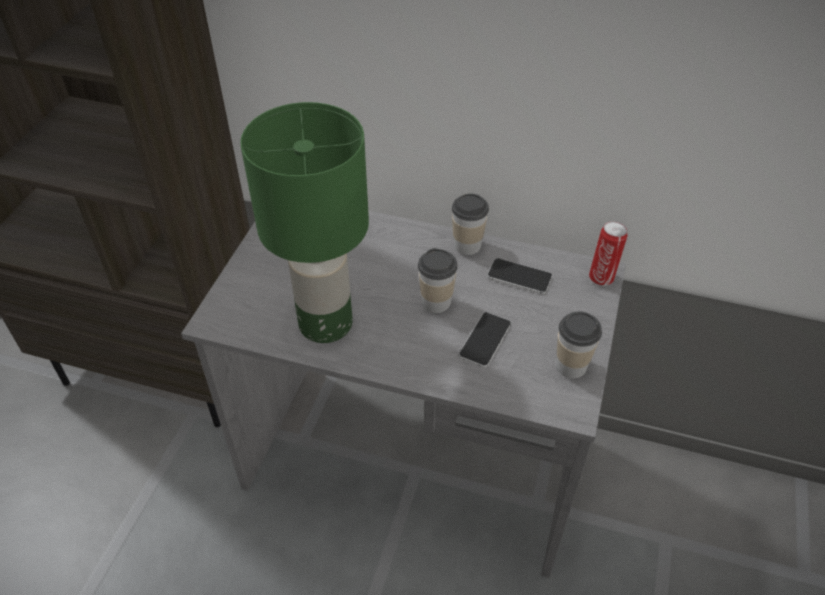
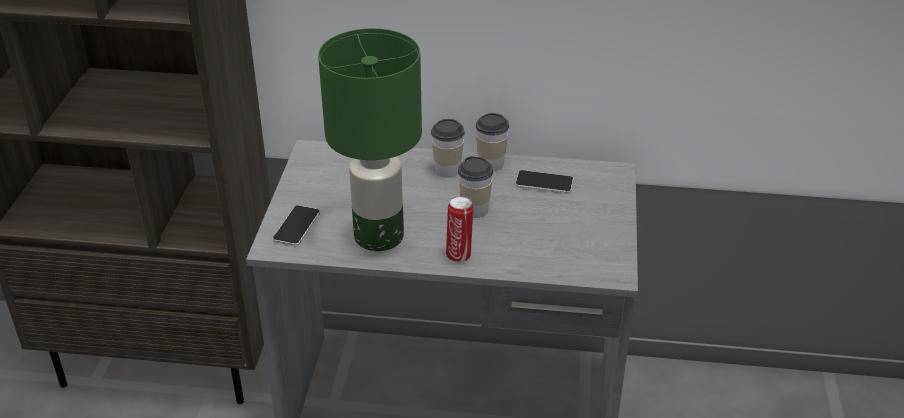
camera: 10 degrees left, 10 degrees down
(485, 340) = (526, 233): phone -> phone (296, 226)
(571, 366) = (605, 243): cup -> cup (447, 170)
(602, 277) = (617, 175): can -> can (459, 254)

